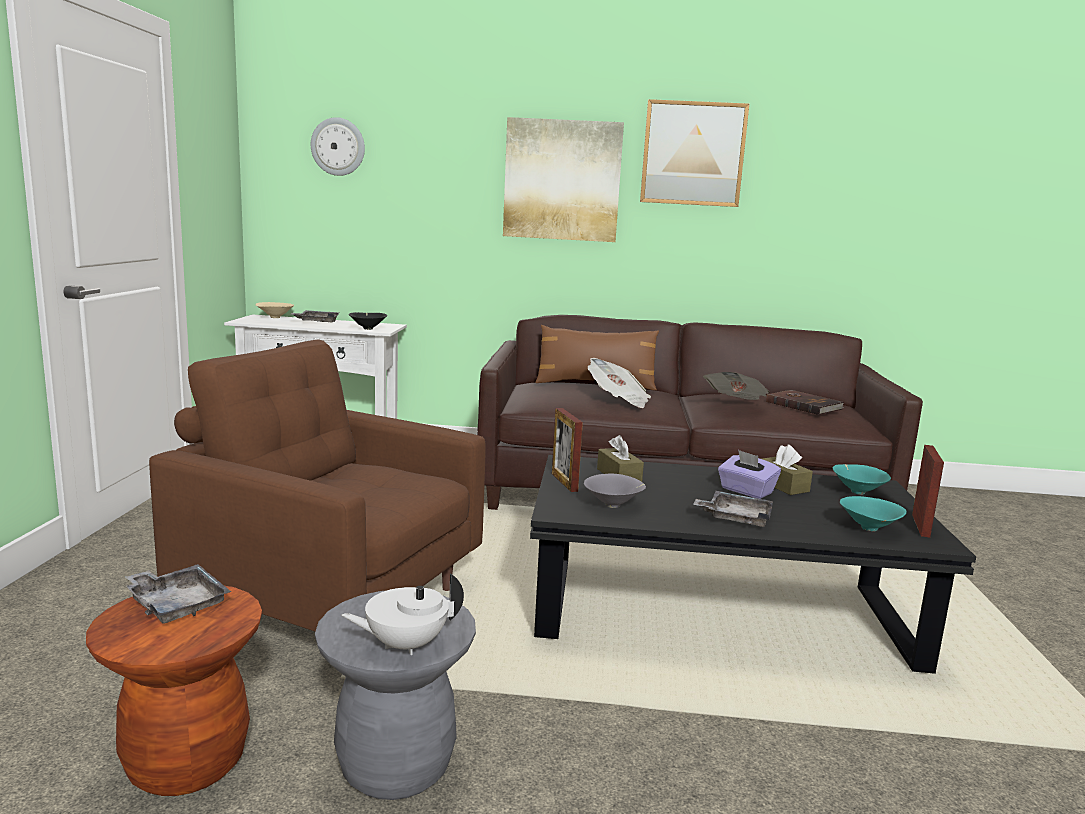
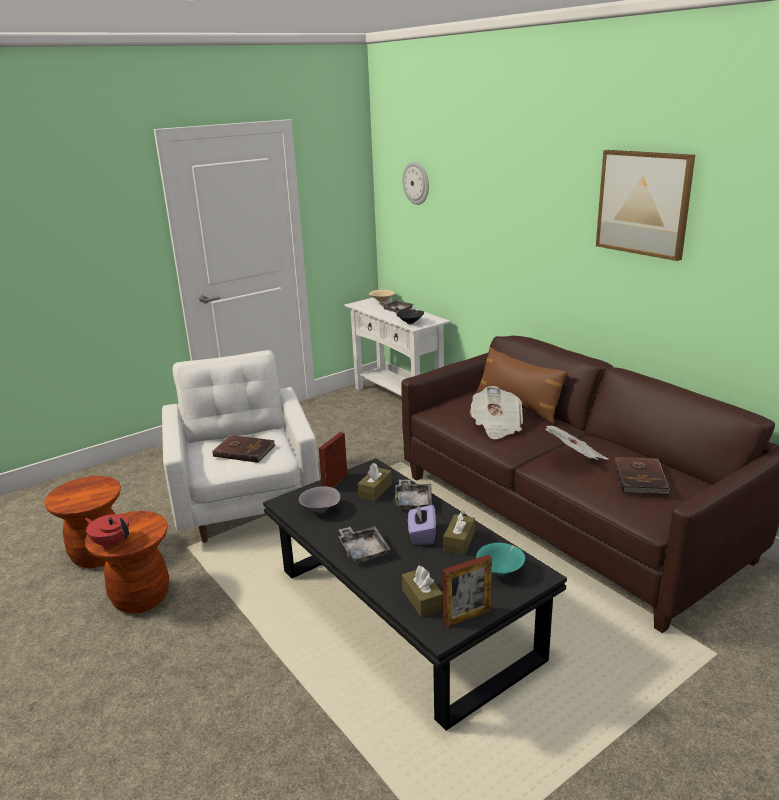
camera: 50 degrees right, 10 degrees up
(176, 604) = (93, 486): grey tray -> grey tray (413, 501)
(332, 598) = (247, 504): brown armchair -> white armchair
(373, 487) = (244, 450): none -> brown book
(396, 766) = (141, 598): grey stool -> brown stool
(405, 645) = (111, 542): white teapot -> red teapot
(562, 180) = (544, 220): picture -> none
(869, 529) = (422, 600): turquoise bowl -> brown tissue box

